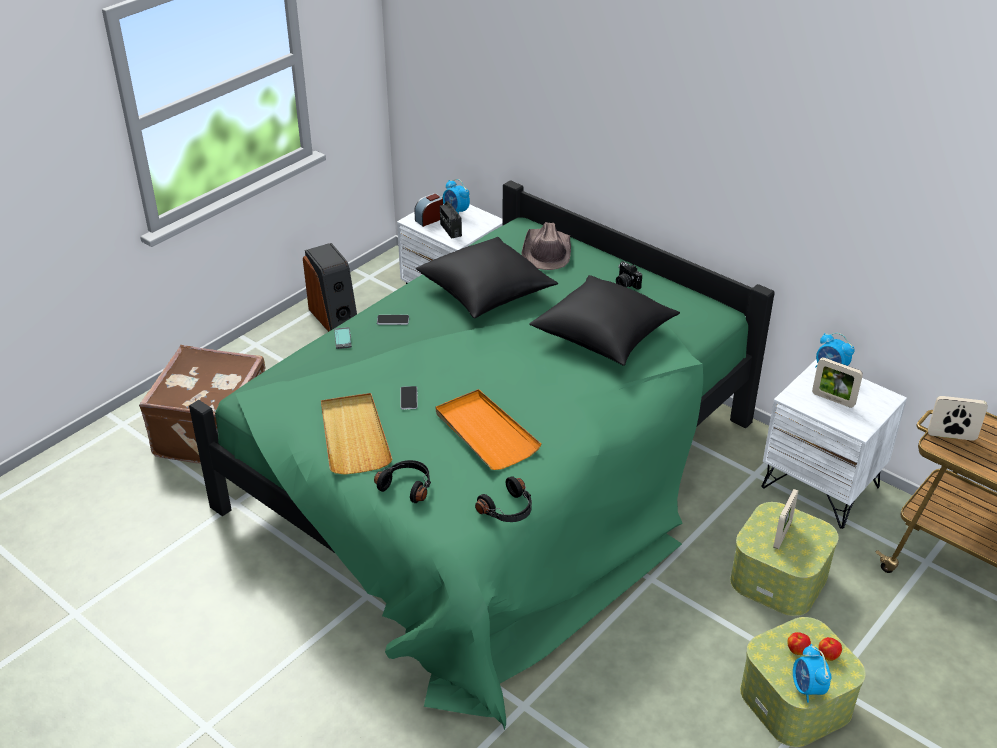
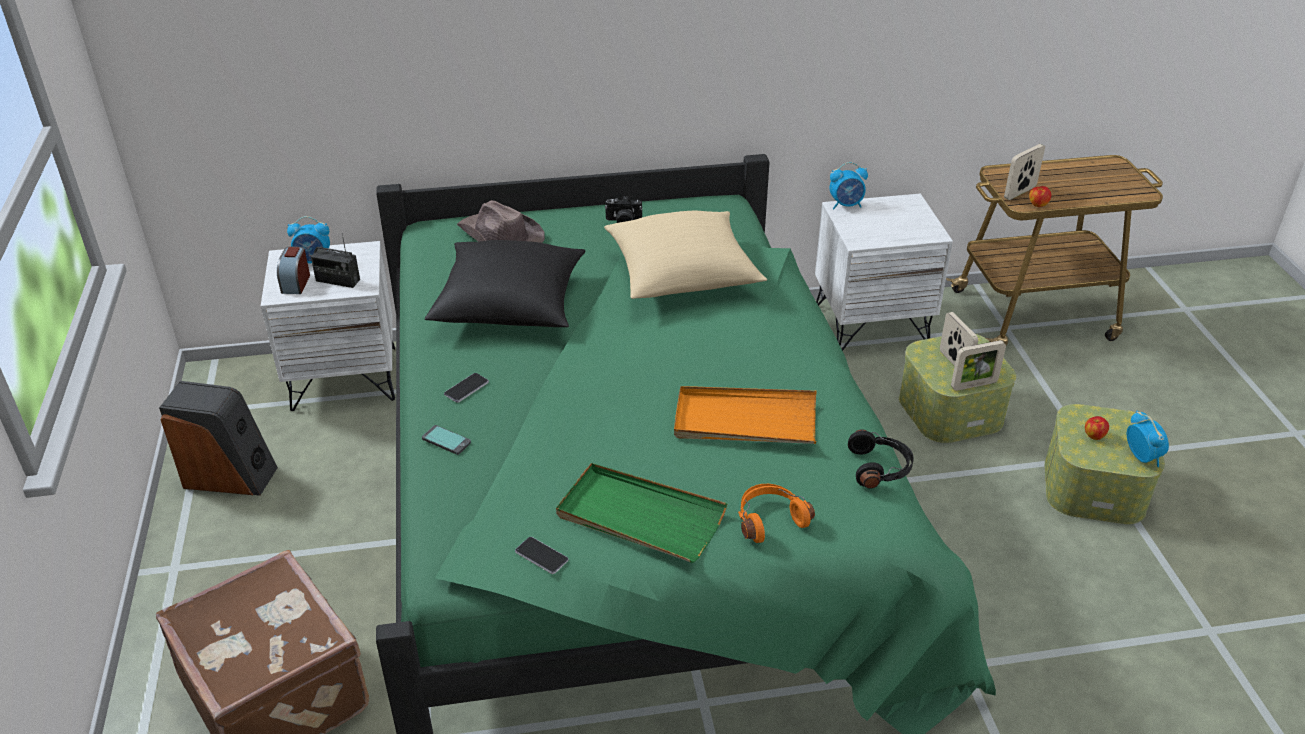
camera: 50 degrees left, 0 degrees up
(354, 436) = (639, 517): beige tray -> green tray
(407, 486) = (769, 519): black headphones -> orange headphones
(409, 398) = (624, 444): phone -> phone (541, 556)
(604, 335) = (682, 274): black pillow -> beige pillow
(807, 689) = (1142, 456): alarm clock -> alarm clock turned 135 degrees counterclockwise
(828, 655) = (1113, 423): apple -> apple (1037, 204)
(833, 399) = (884, 225): picture frame -> picture frame (974, 385)

